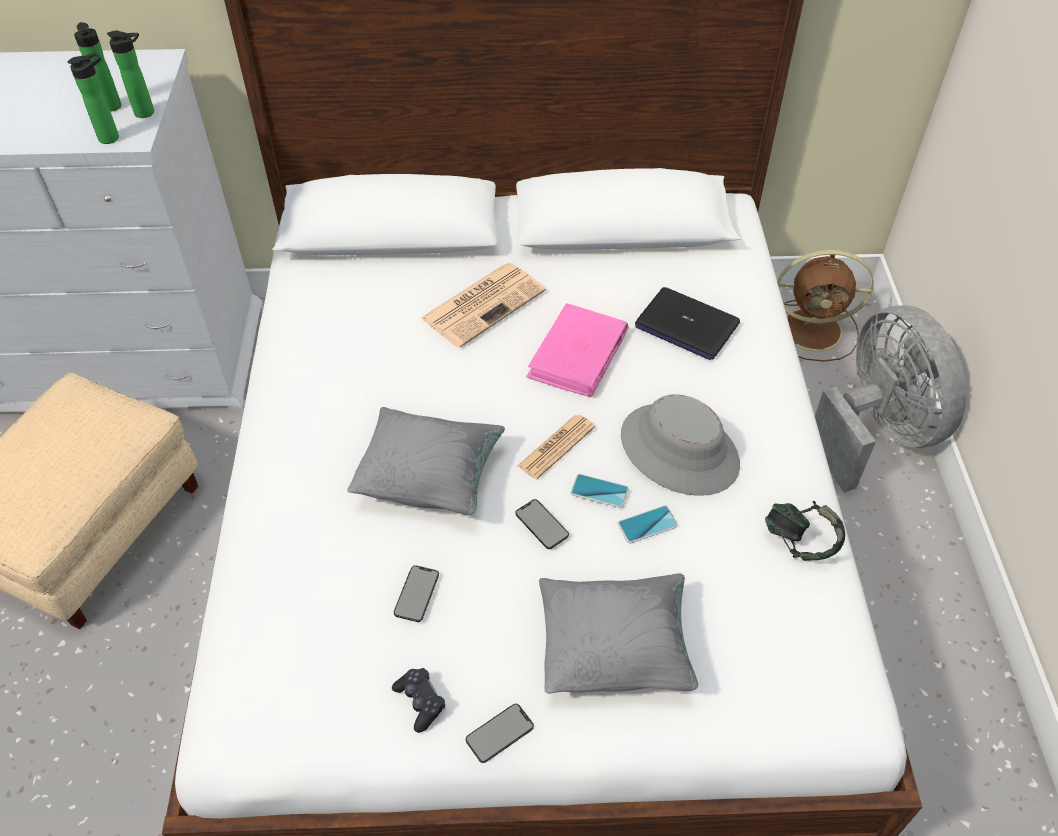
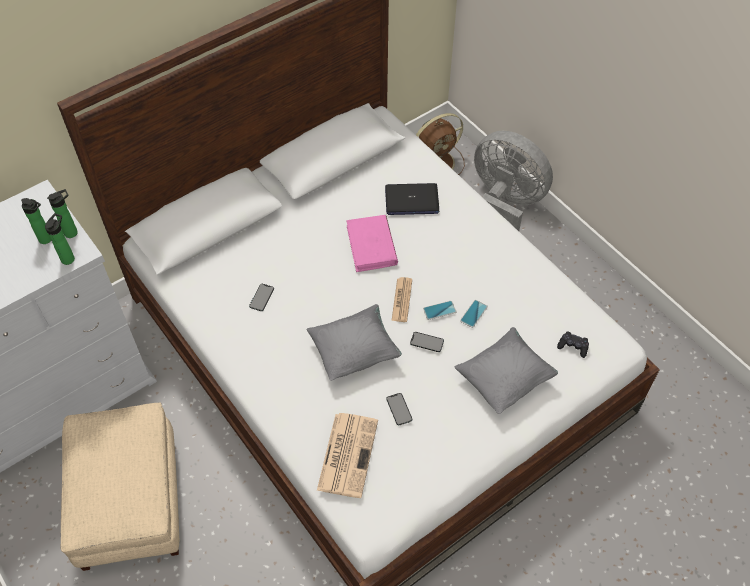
camera: 35 degrees left, 5 degrees up
(420, 702) = (442, 455): black game controller -> black game controller (573, 346)
(484, 303) = (298, 243): newspaper -> newspaper (347, 453)
(499, 733) = (486, 445): phone -> phone (261, 297)
(679, 450) = (459, 268): grey hat -> none
(799, 542) = (543, 283): headphones -> none

